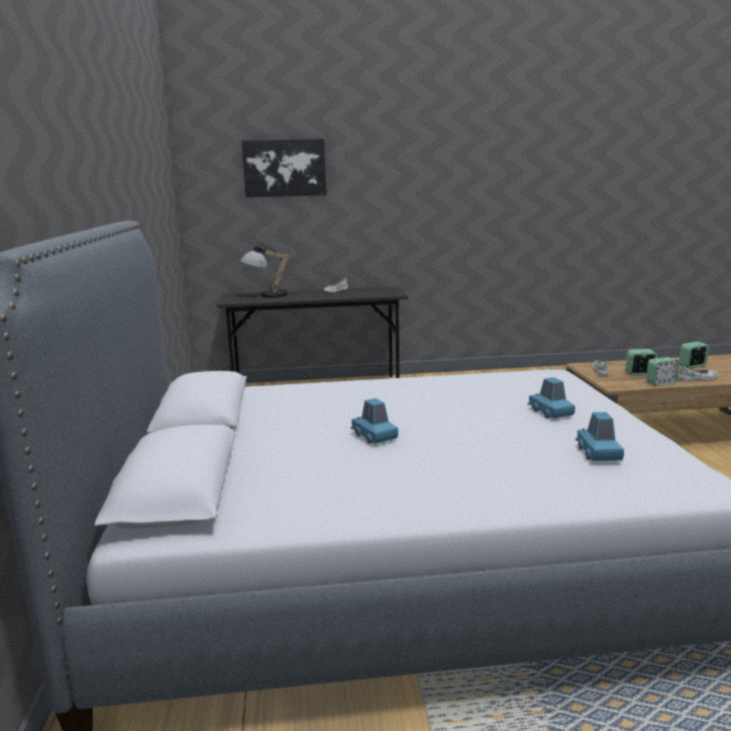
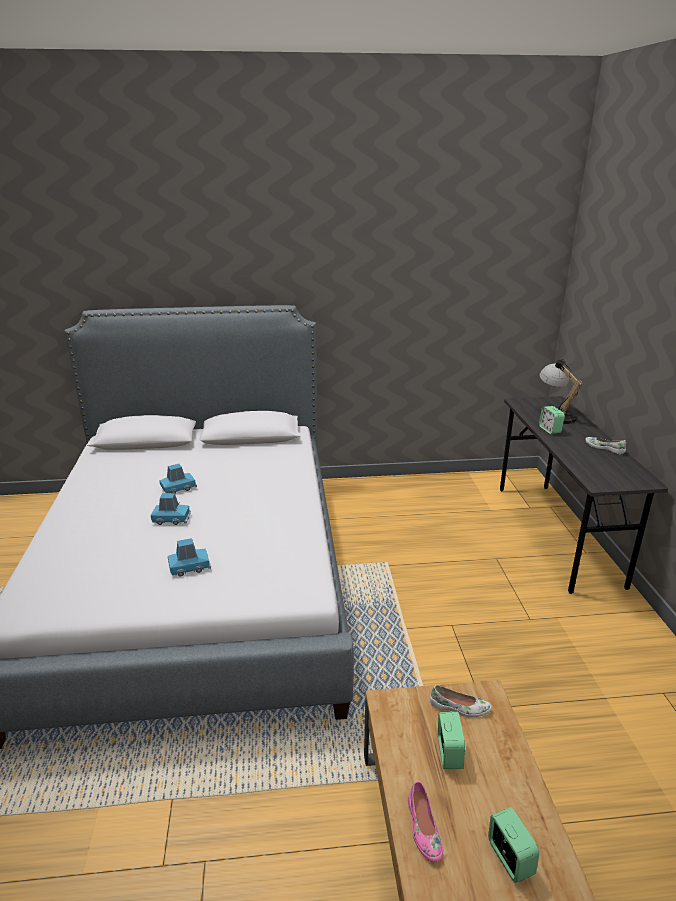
camera: 90 degrees right, 10 degrees up
(284, 168) = (626, 284): picture -> none
(598, 453) = (90, 569): blue toy car -> blue toy car (171, 519)
(661, 383) = (399, 763): alarm clock -> alarm clock (549, 430)
(698, 379) = (423, 828): white shoe -> pink shoe

